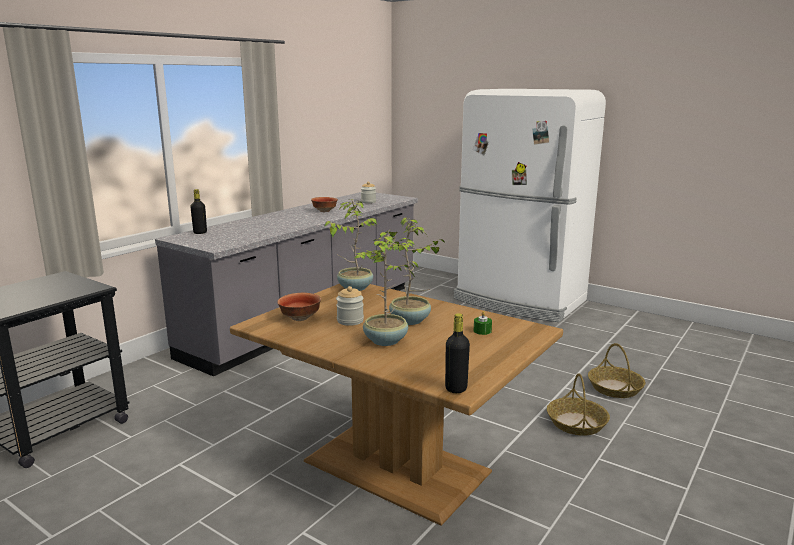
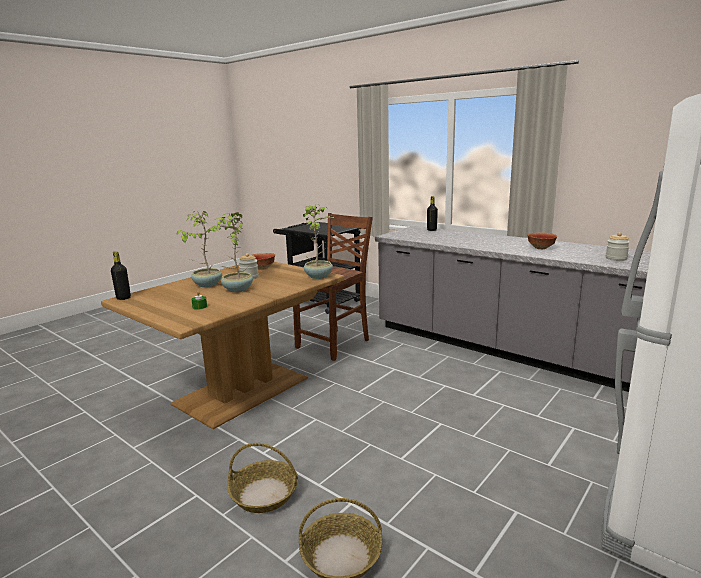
camera: 95 degrees right, 0 degrees up
(260, 409) = (335, 344): none -> brown chair

